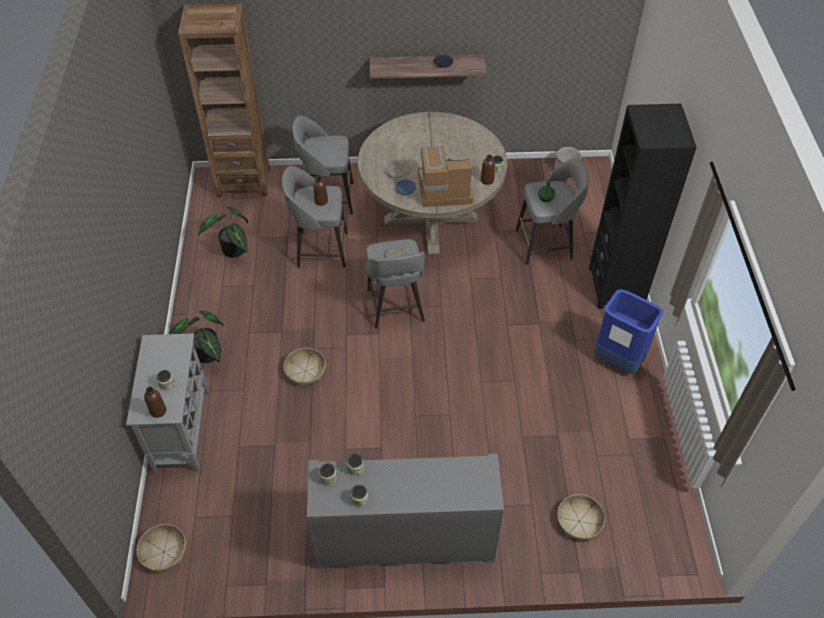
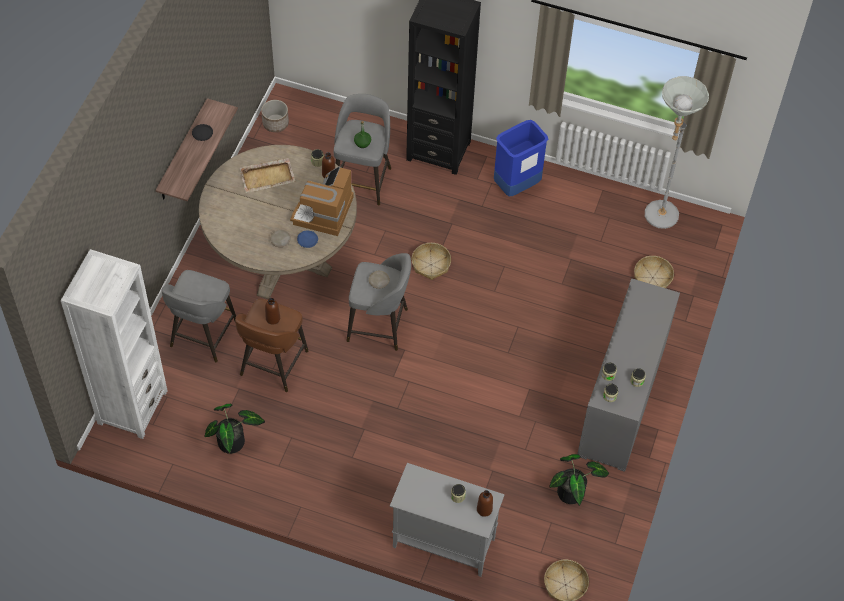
camera: 70 degrees left, 5 degrees up
(207, 355) = (363, 500): potted plant -> potted plant (574, 493)
(243, 182) = (132, 407): brown bookcase -> white bookcase
(305, 371) = (421, 422): basket -> basket (431, 265)
(320, 249) = (273, 365): grey stool -> brown stool
(460, 144) = (268, 176): none -> beige tray
(659, 502) = (656, 219): none -> grey floor lamp

